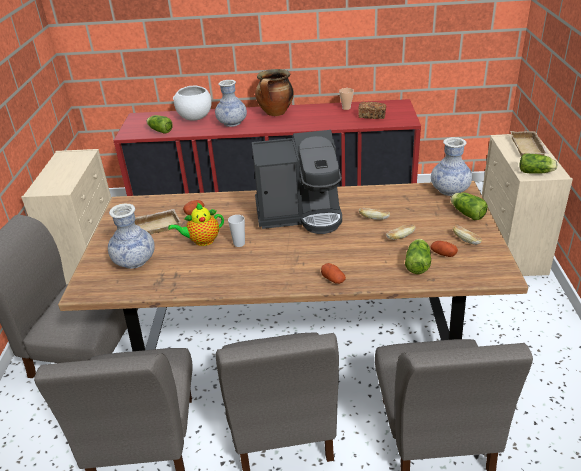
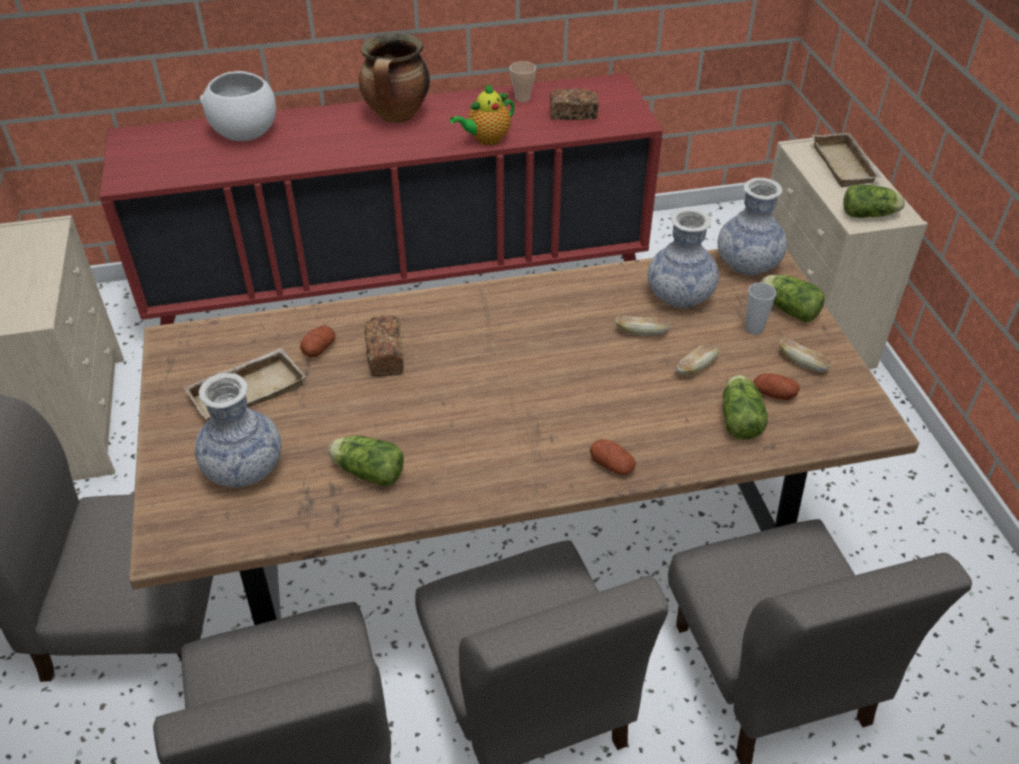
camera: 15 degrees left, 10 degrees up
(159, 130) = (186, 168): lettuce -> lettuce (366, 471)
(202, 241) = (355, 411): teapot -> teapot (486, 139)
(227, 218) = (385, 356): none -> bread
(232, 123) = (322, 143): vase -> vase (679, 296)
(239, 243) = (425, 409): cup -> cup (753, 328)
(300, 213) = (513, 334): coffee machine -> none

